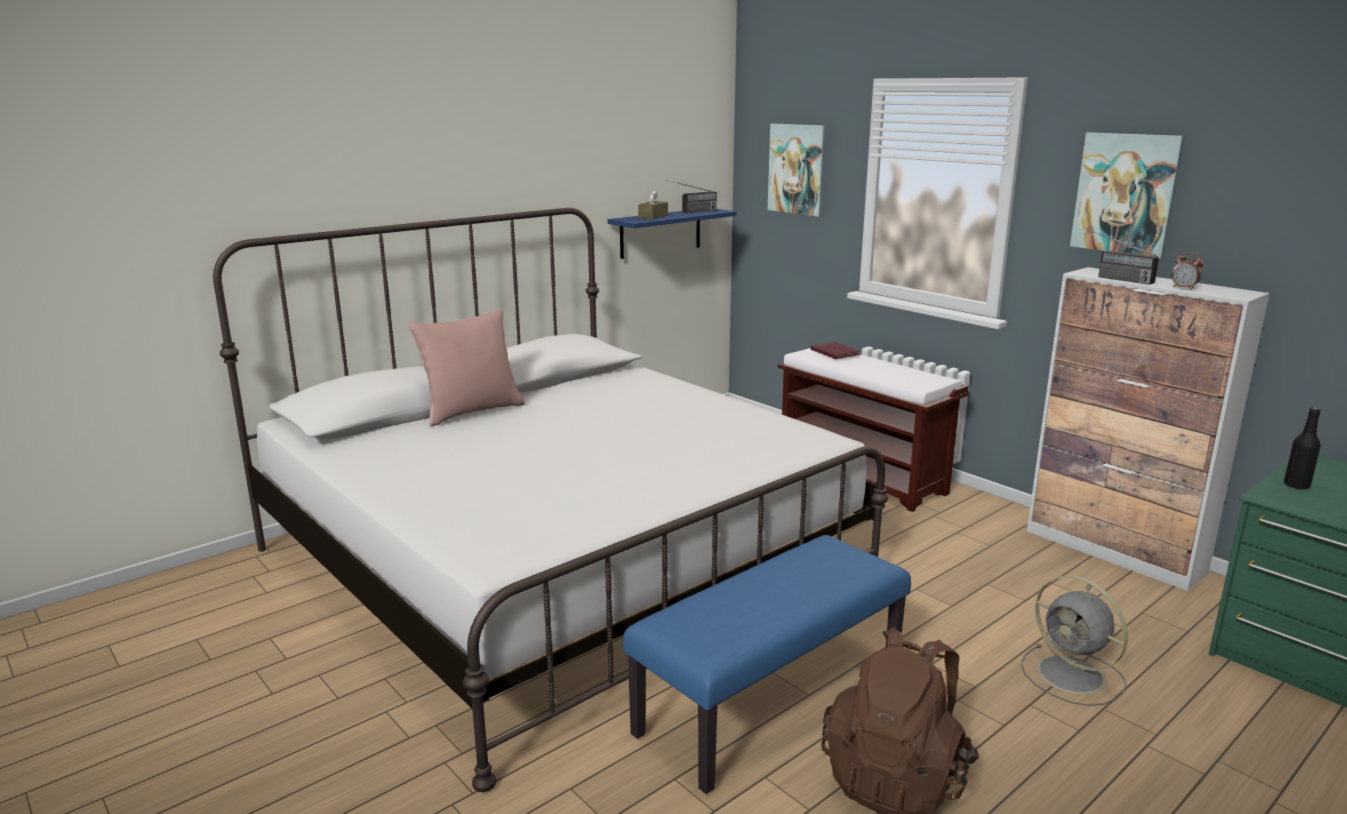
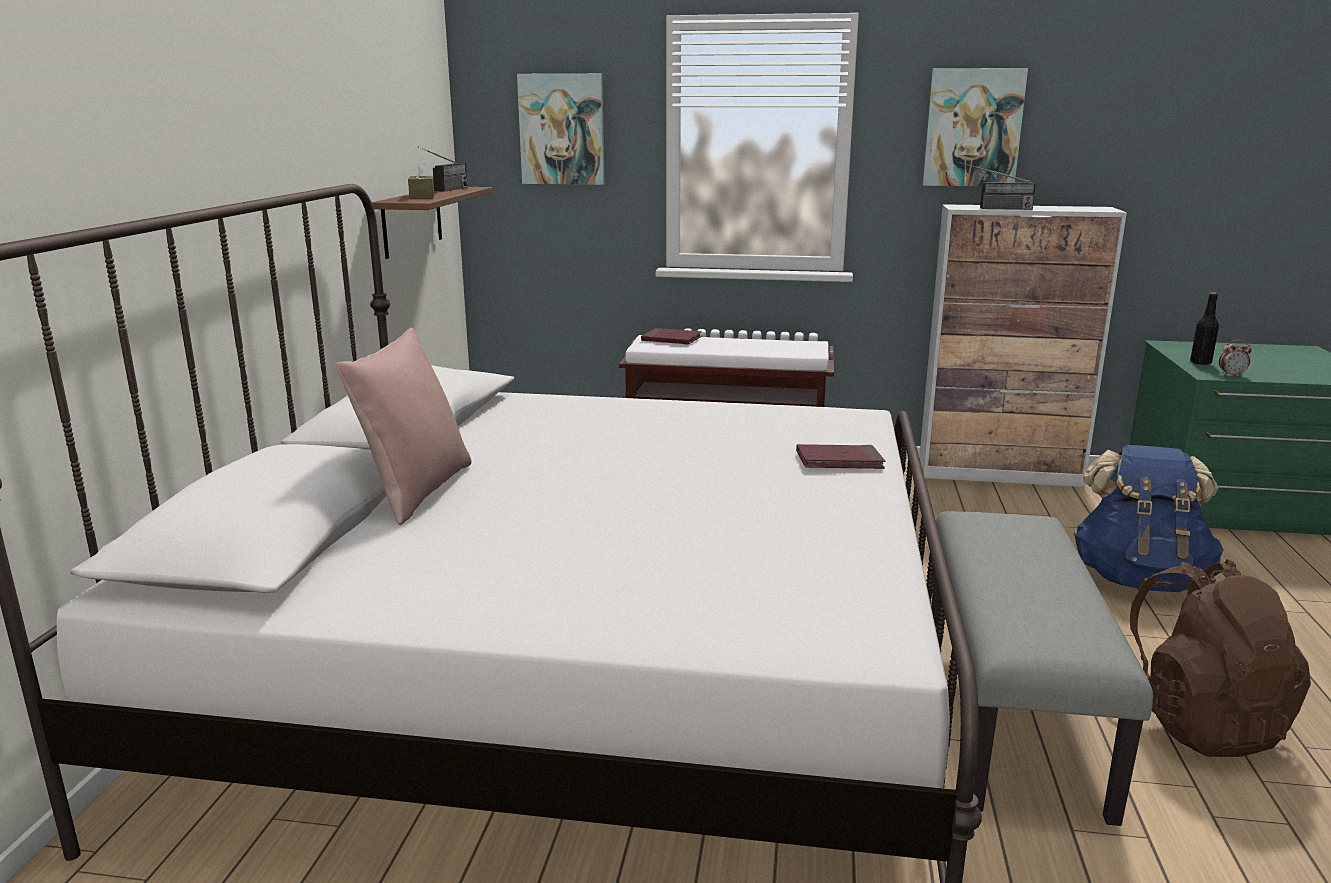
camera: 40 degrees left, 0 degrees up
(660, 233) = (412, 221): blue shelf -> brown shelf
(728, 465) = (839, 461): none -> red book
(770, 700) = (1007, 707): blue bench -> grey bench
(1073, 676) = (1139, 579): grey fan -> blue backpack
(1184, 288) = (1061, 209): alarm clock -> alarm clock (1231, 375)

